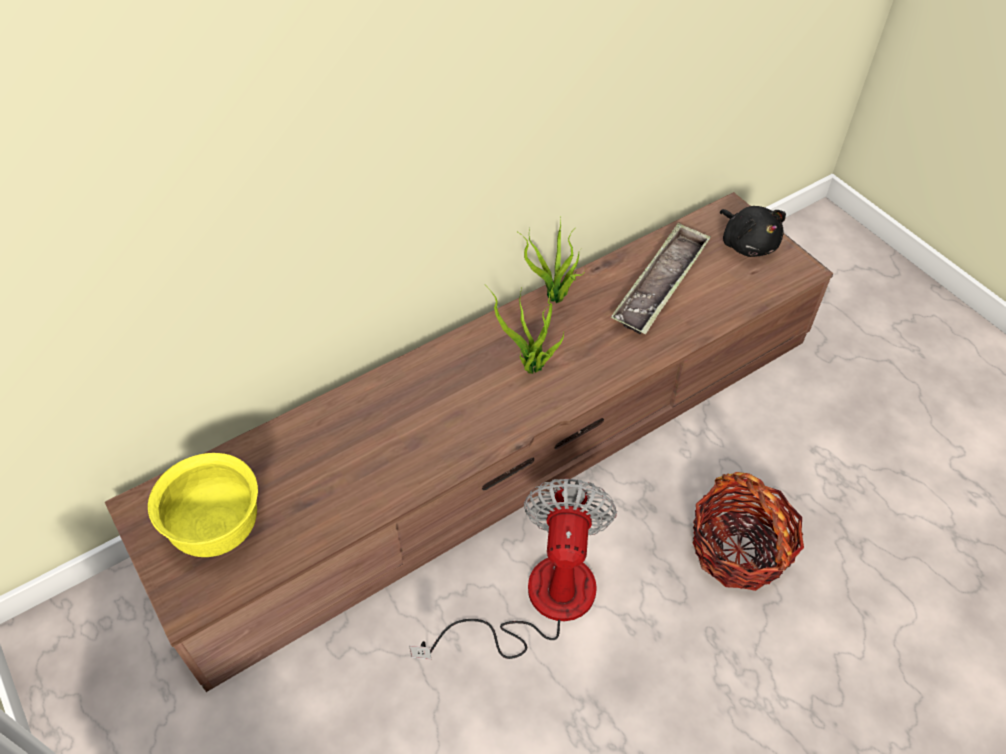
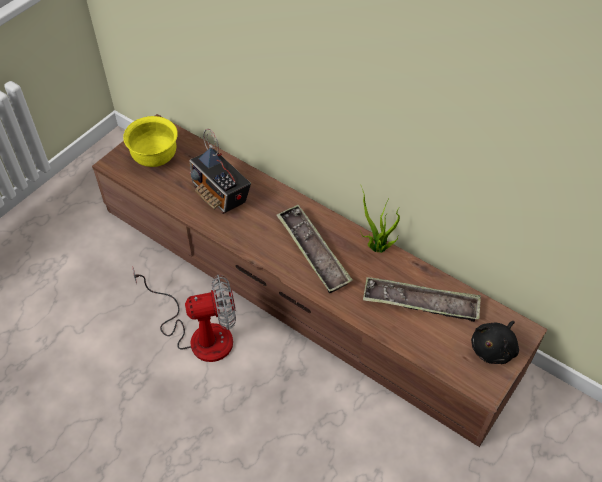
camera: 70 degrees right, 0 degrees up
(360, 452) = (220, 195): none -> radio
(531, 368) = (313, 252): potted plant -> tray
(739, 549) = (274, 435): basket -> none

